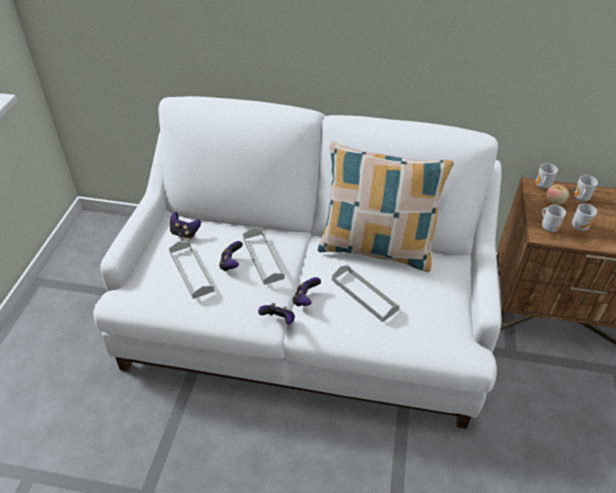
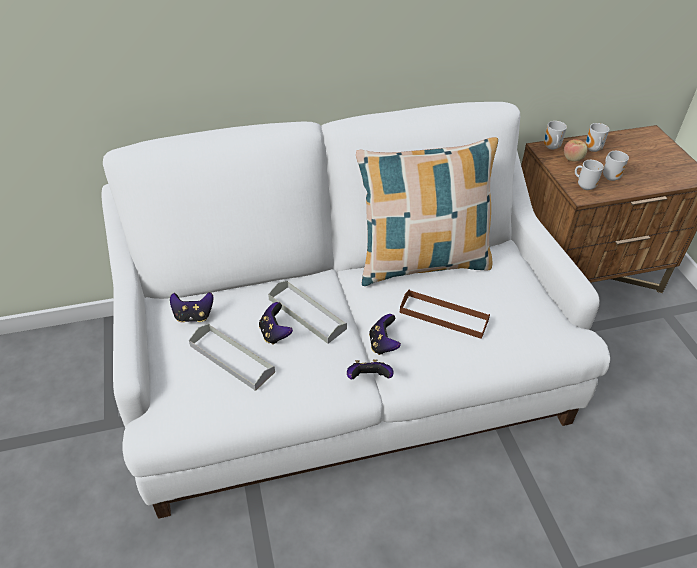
camera: 25 degrees left, 0 degrees up
(364, 295) = (443, 316): grey tray -> brown tray

